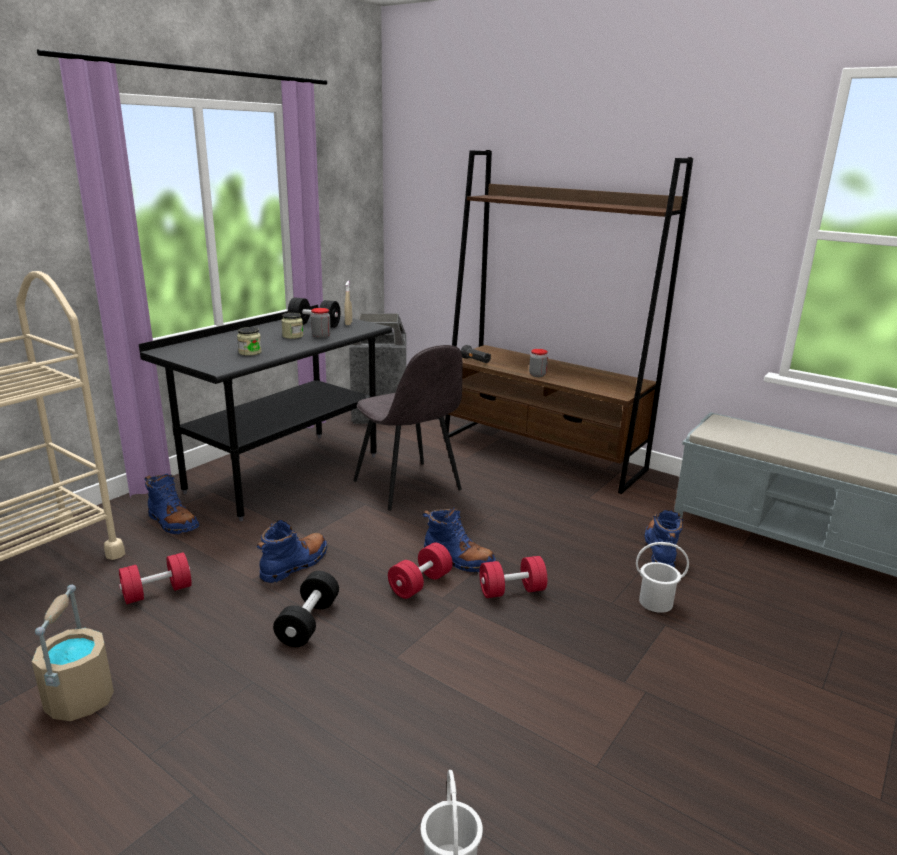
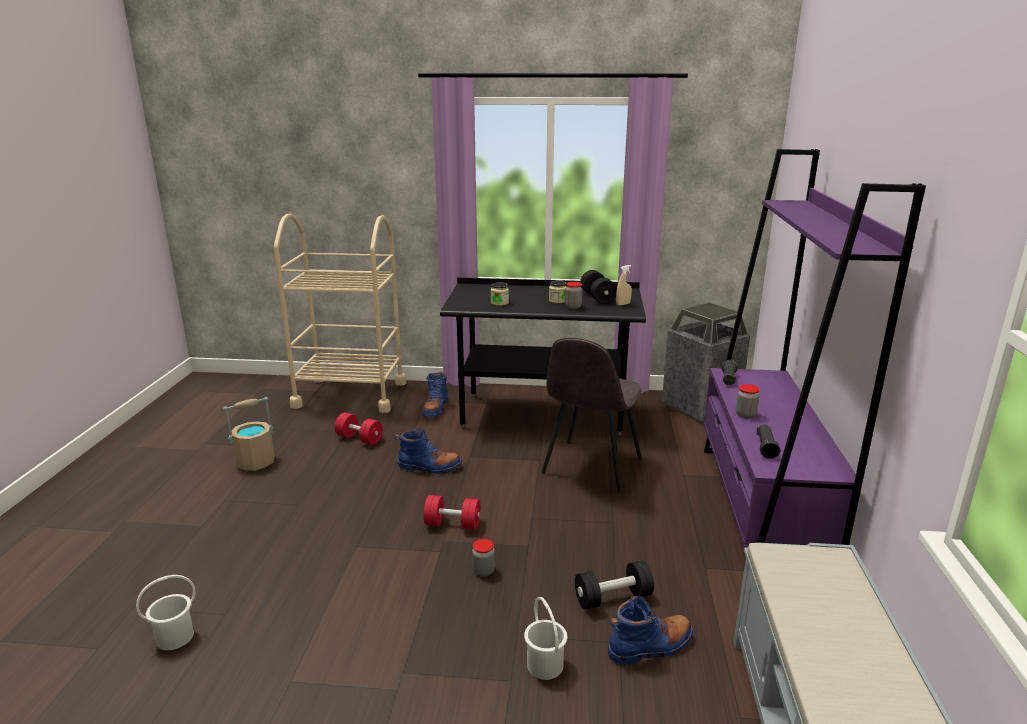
camera: 60 degrees right, 0 degrees up
(308, 622) = (369, 498): black dumbbell -> black dumbbell (613, 598)
(458, 559) = (504, 529): blue boot -> none
(512, 591) = (483, 571): red dumbbell -> jar
(542, 454) = (760, 511): brown bookcase -> purple bookcase
(592, 386) = (766, 448): none -> black flashlight

